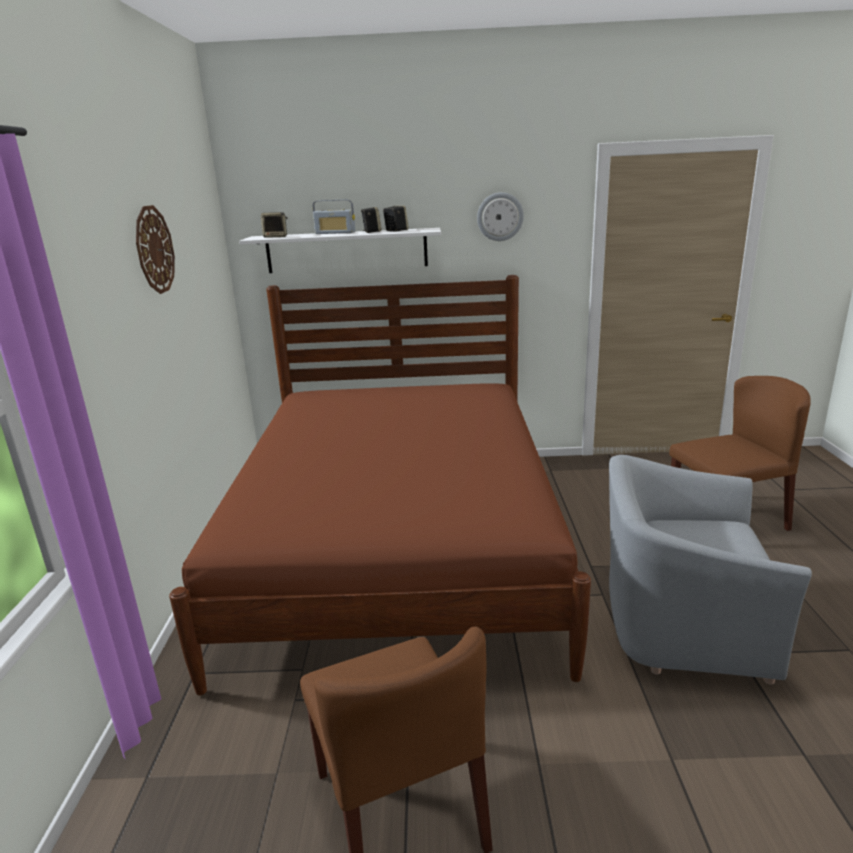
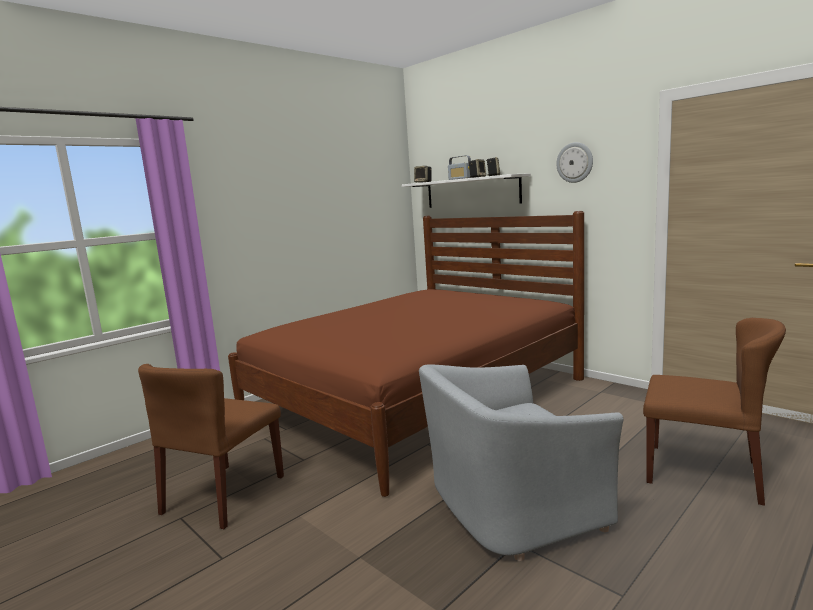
camera: 45 degrees right, 10 degrees down
(154, 250) = (314, 183): wall clock -> none
(680, 622) = (511, 506): grey armchair -> grey armchair turned 75 degrees counterclockwise

